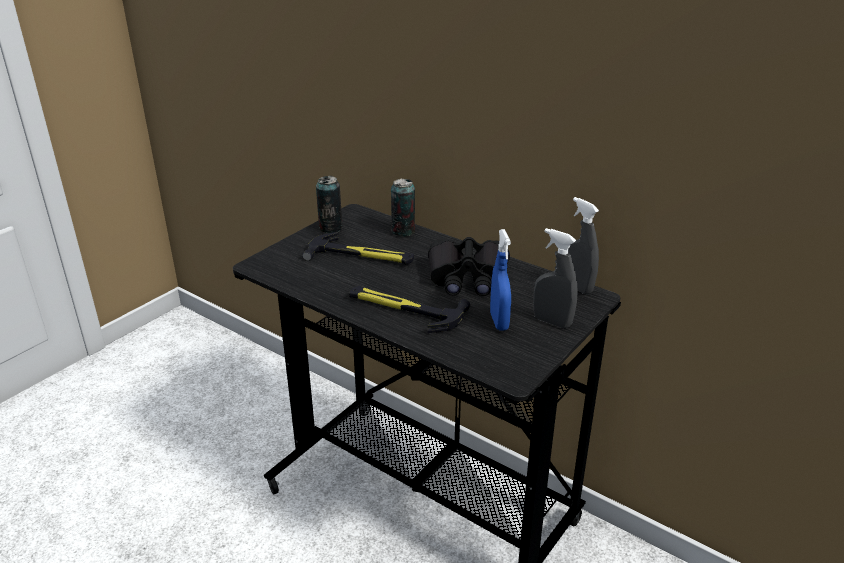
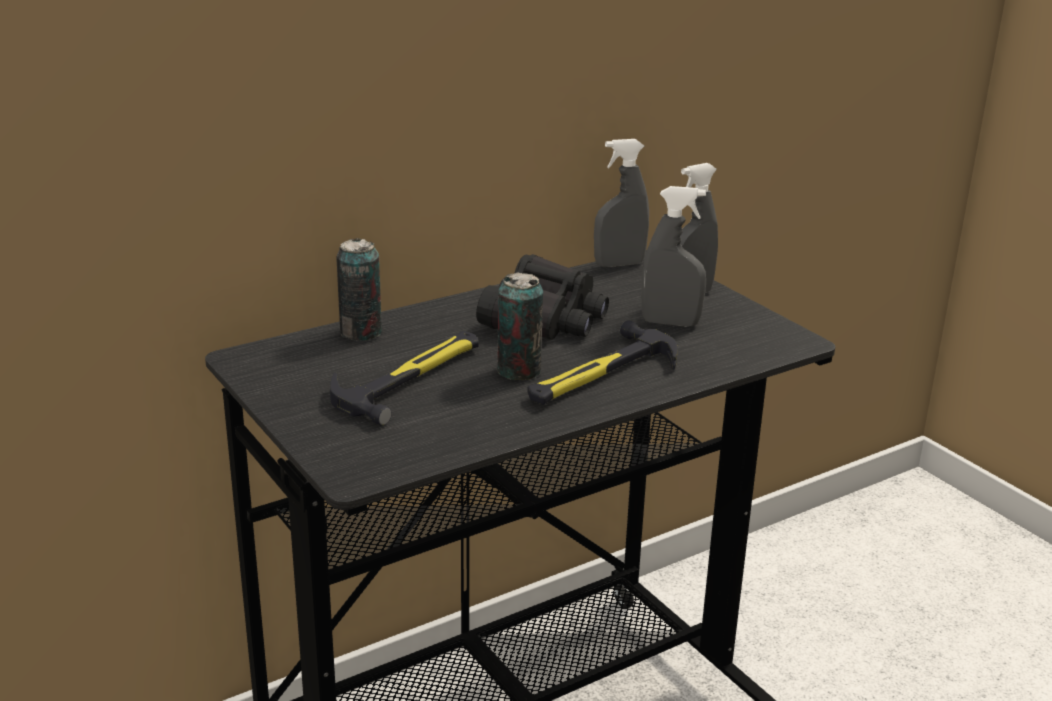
camera: 70 degrees left, 5 degrees down
(330, 228) = (283, 387): can -> can (518, 371)
(499, 322) = (670, 323): blue spray bottle -> grey spray bottle

